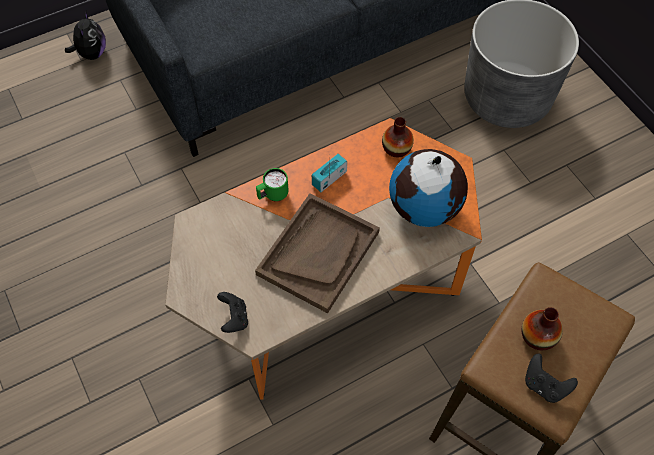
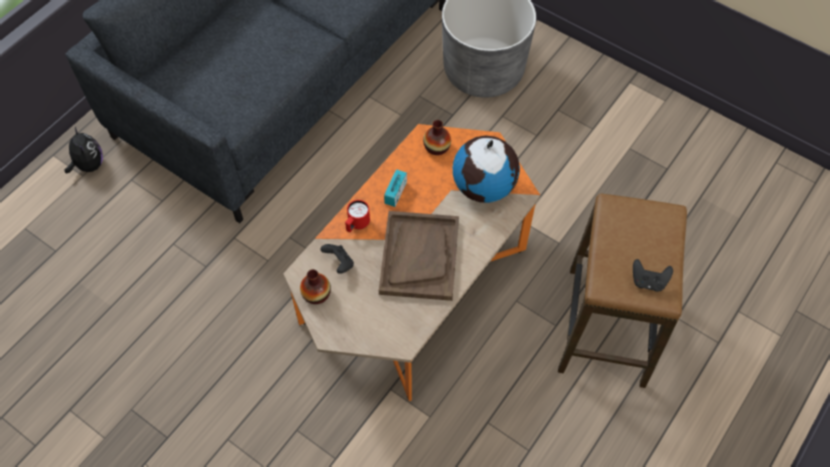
camera: 25 degrees left, 0 degrees up
(234, 318) = (380, 336): black game controller -> black game controller (339, 263)
(273, 195) = (357, 225): green mug -> red mug
(538, 336) = (626, 248): vase -> vase (316, 294)

